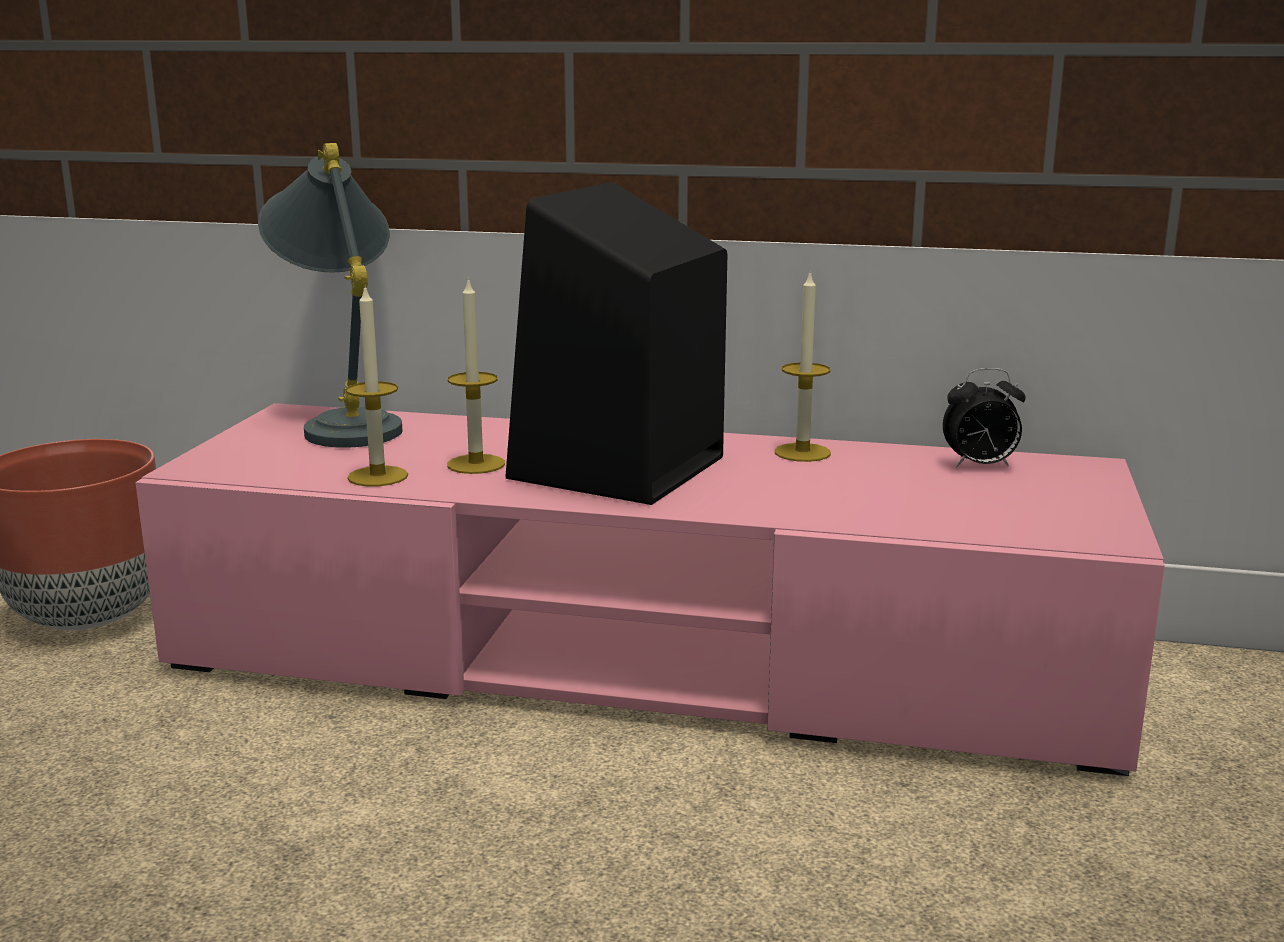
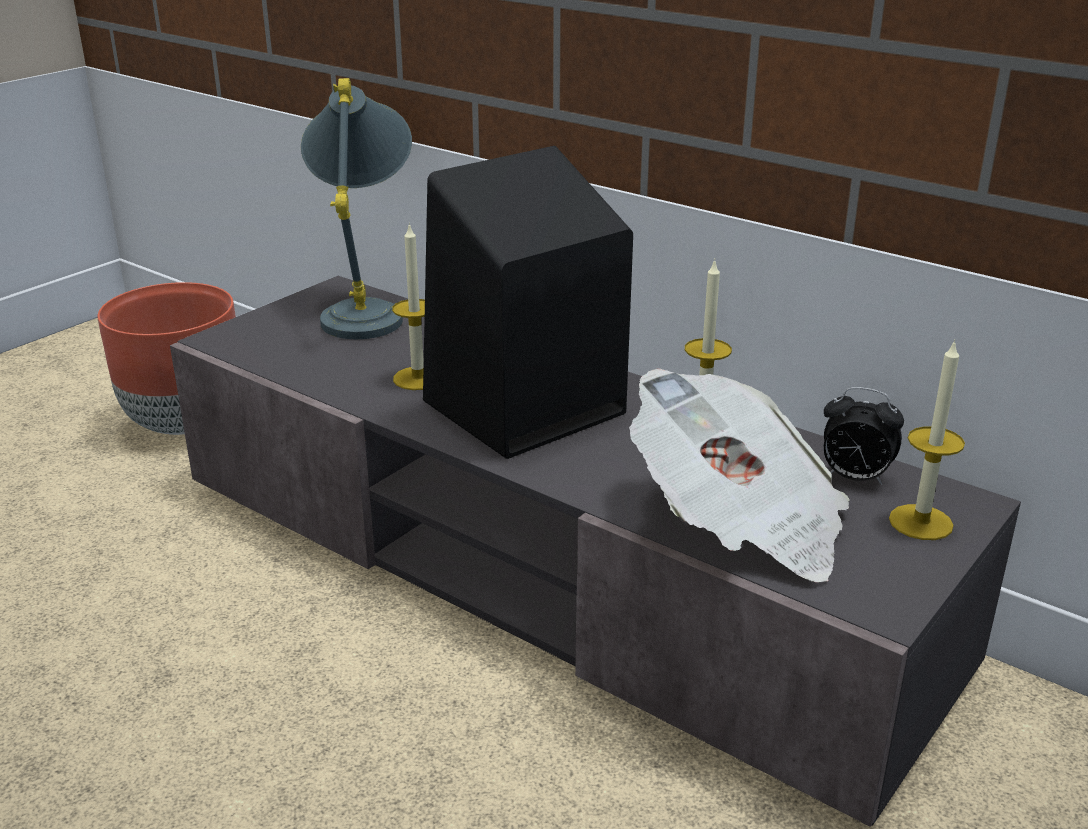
camera: 25 degrees right, 10 degrees up
(378, 476) = (333, 376): candle -> candle (920, 522)
(642, 659) = (544, 568): pink tv stand -> grey tv stand
(925, 510) = (739, 523): none -> newspaper

